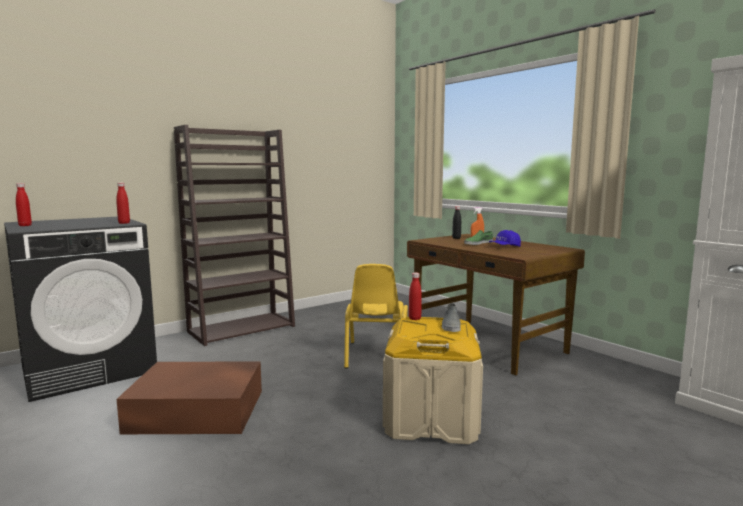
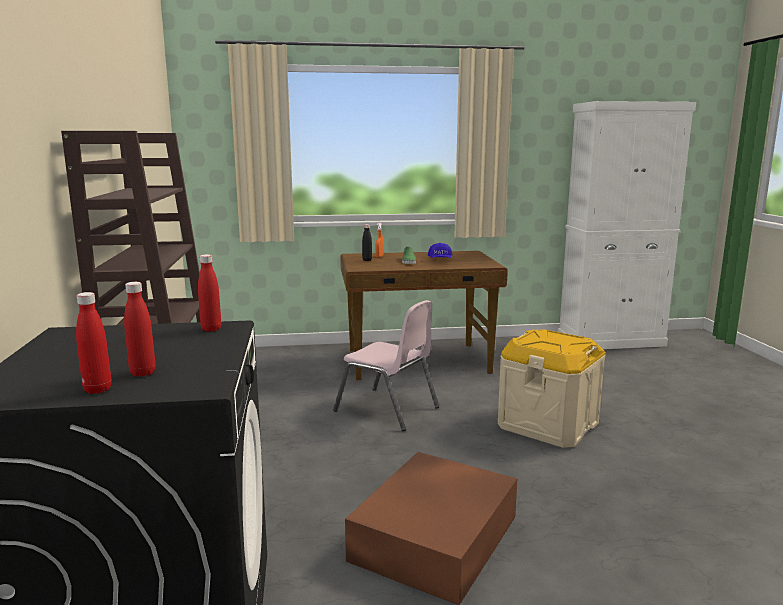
camera: 60 degrees left, 5 degrees up
(376, 356) = (387, 409): yellow chair -> pink chair
(414, 318) = (523, 340): red bottle -> red bottle (143, 373)
(451, 325) = (551, 335): grey shoe -> none

